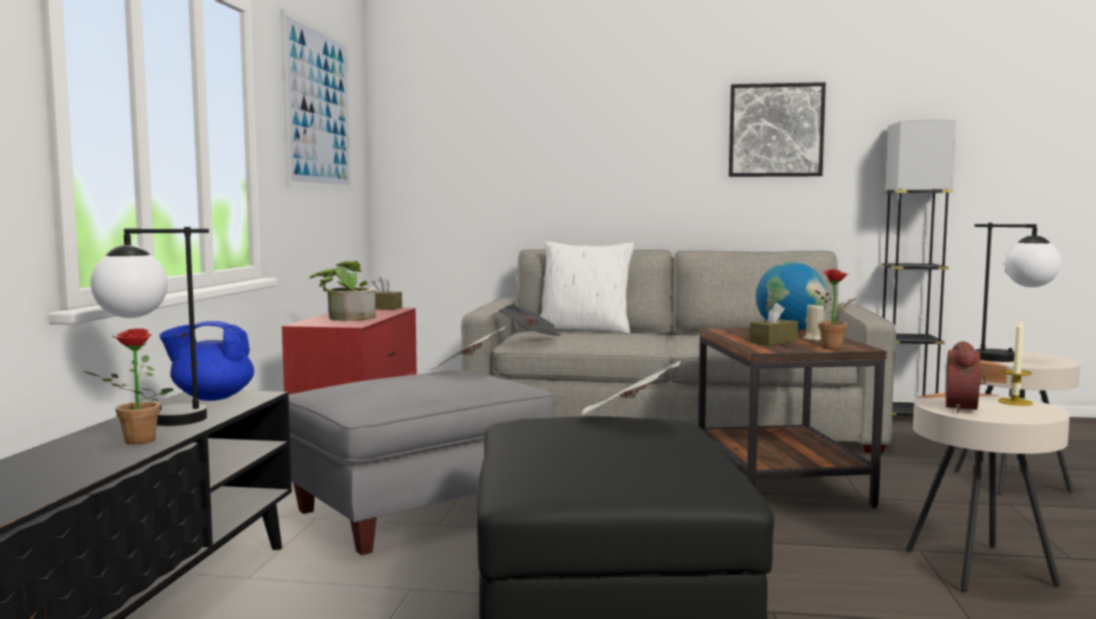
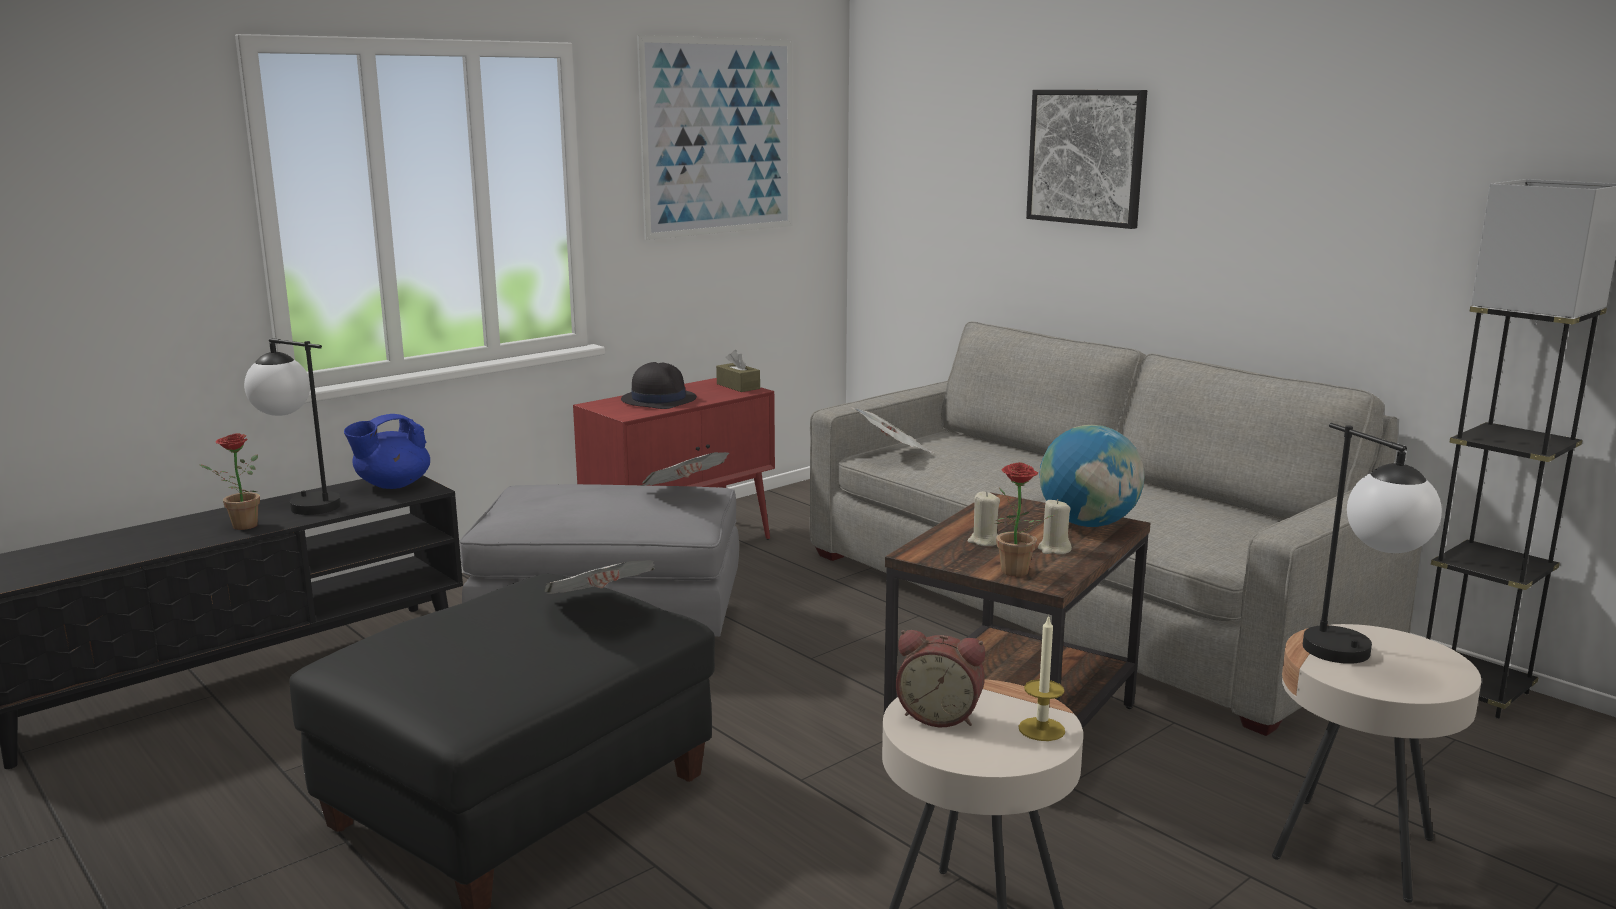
camera: 40 degrees right, 10 degrees up
(211, 397) = (392, 485): blue teapot -> blue teapot turned 75 degrees counterclockwise
(345, 317) = (658, 399): potted plant -> black hat
(585, 330) = (999, 447): white pillow -> none
(773, 341) = (984, 541): brown tissue box -> beige candle
(775, 130) = (1334, 174): picture -> picture (1086, 157)
(965, 408) = (940, 715): alarm clock -> alarm clock turned 135 degrees counterclockwise

